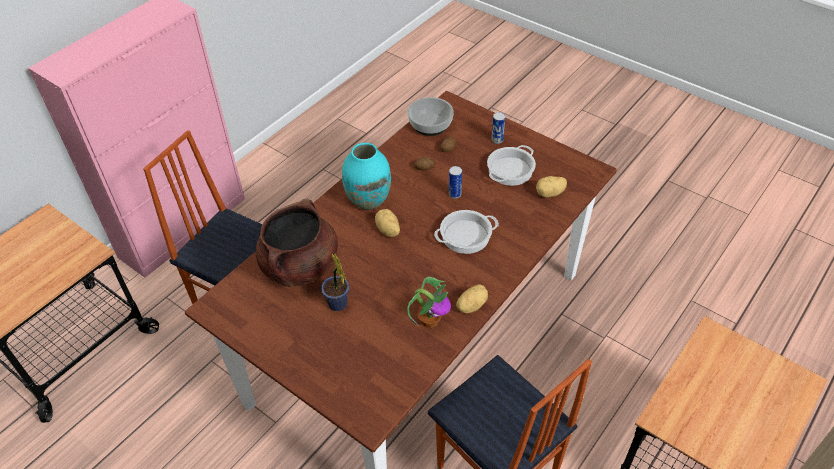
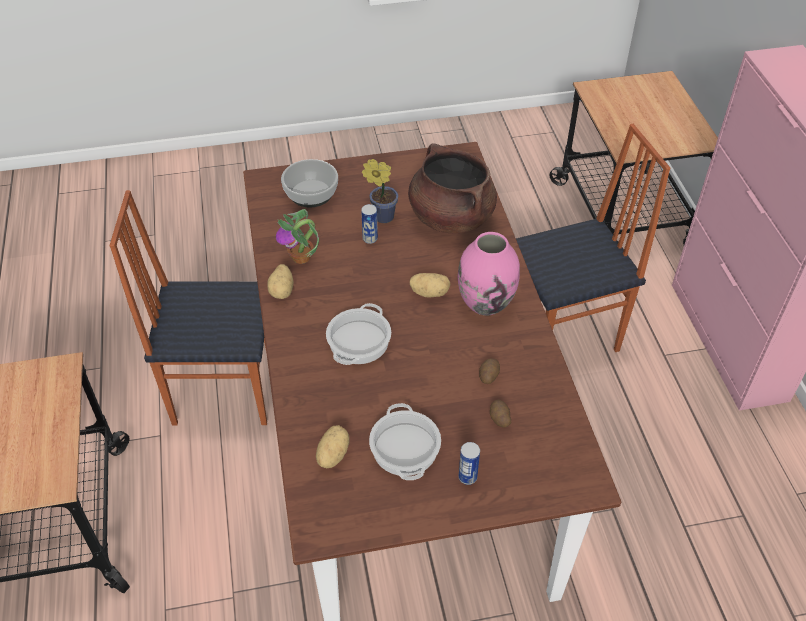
camera: 130 degrees right, 0 degrees up
(368, 201) = (485, 302): turquoise vase -> pink vase
(430, 124) = (562, 434): bowl -> bowl (311, 193)
(455, 194) = (422, 373): can -> can (370, 238)

